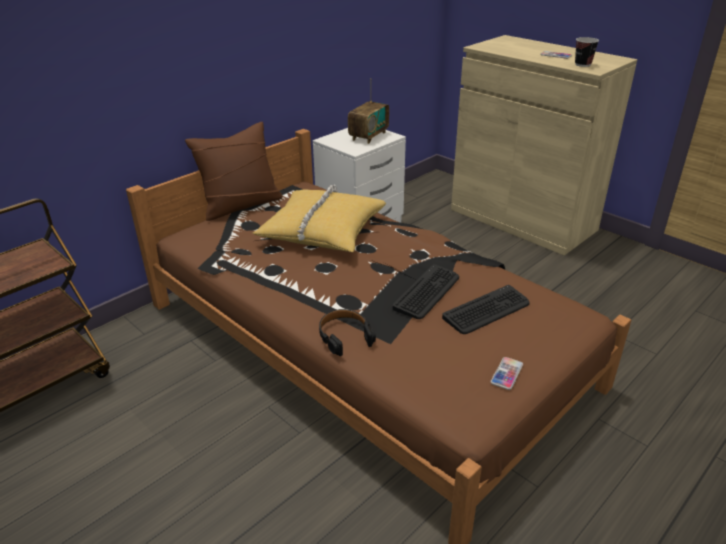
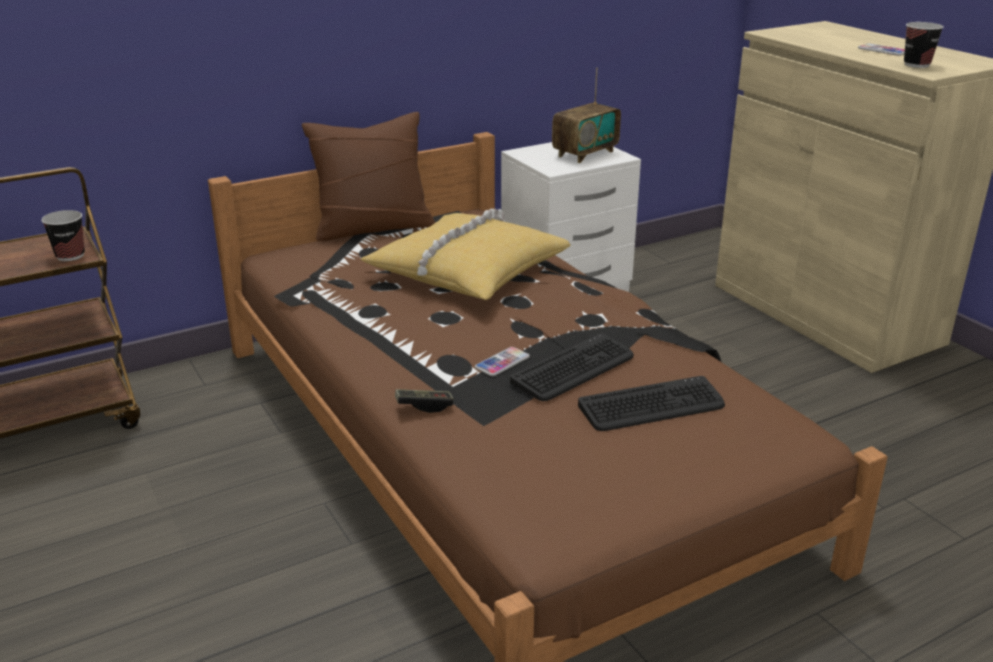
camera: 15 degrees right, 5 degrees down
(46, 264) = (70, 256): none -> cup
(345, 336) = (424, 406): black headphones -> game controller
(506, 374) = (634, 492): phone -> phone (502, 362)

